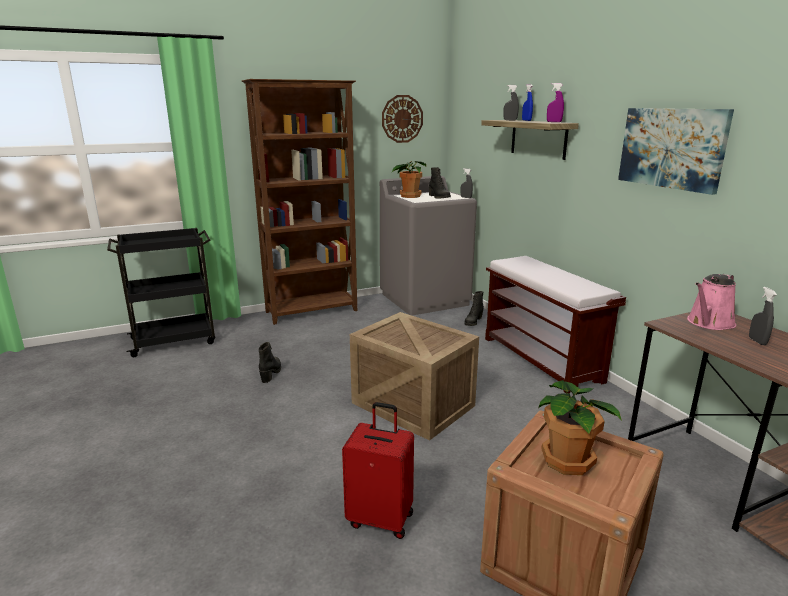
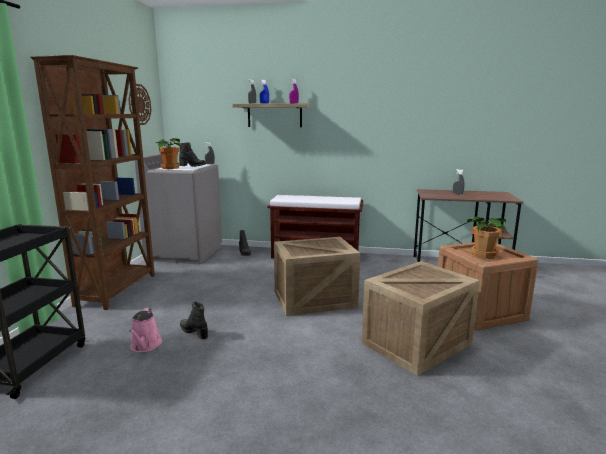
camera: 55 degrees left, 5 degrees down
(381, 518) = (417, 342): red suitcase -> crate
(672, 148) = (379, 114): picture -> none
(709, 323) = (434, 193): pink watering can -> pink watering can (145, 346)

